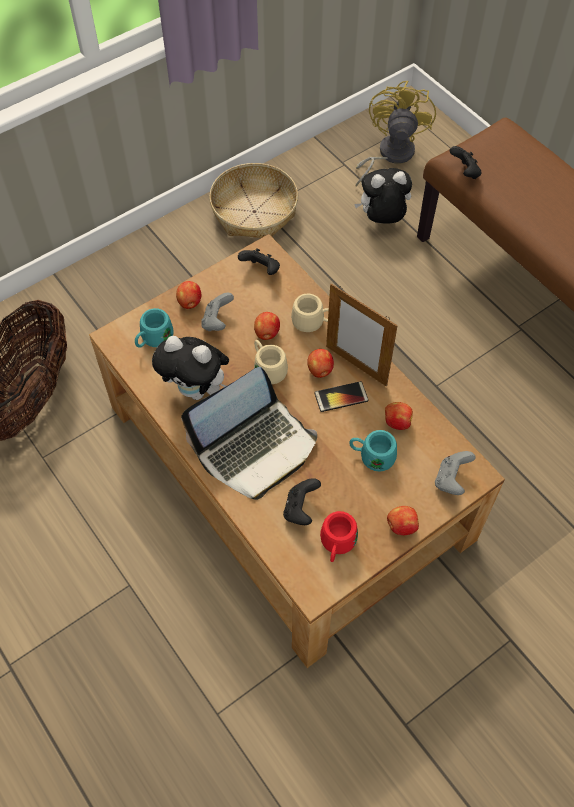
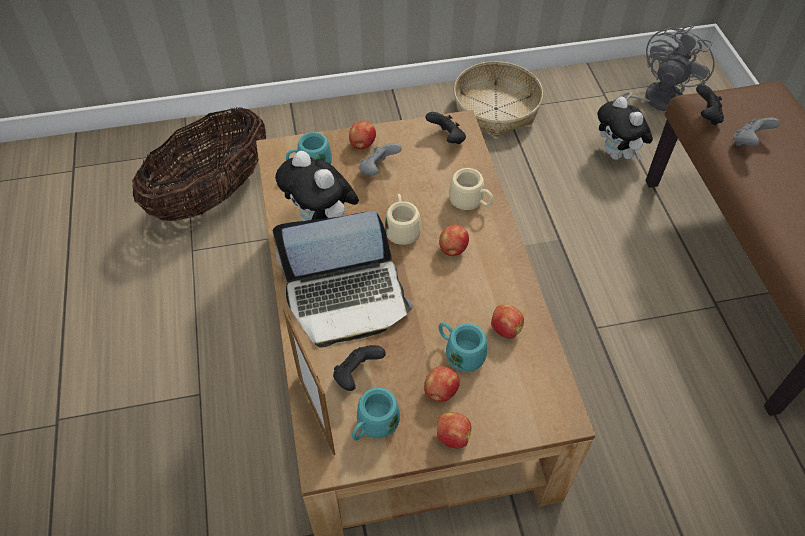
camera: 25 degrees right, 5 degrees down
(267, 333) = (419, 196): apple -> apple (440, 392)
(336, 545) = (373, 426): red mug -> turquoise mug
(341, 397) = (460, 282): phone -> none
(356, 365) = (492, 258): picture frame -> picture frame (316, 413)
(382, 220) = (617, 155): plush toy -> plush toy turned 135 degrees counterclockwise
(389, 155) = (654, 100): yellow fan -> grey fan
(451, 480) = (533, 411): grey game controller -> grey game controller (749, 142)

